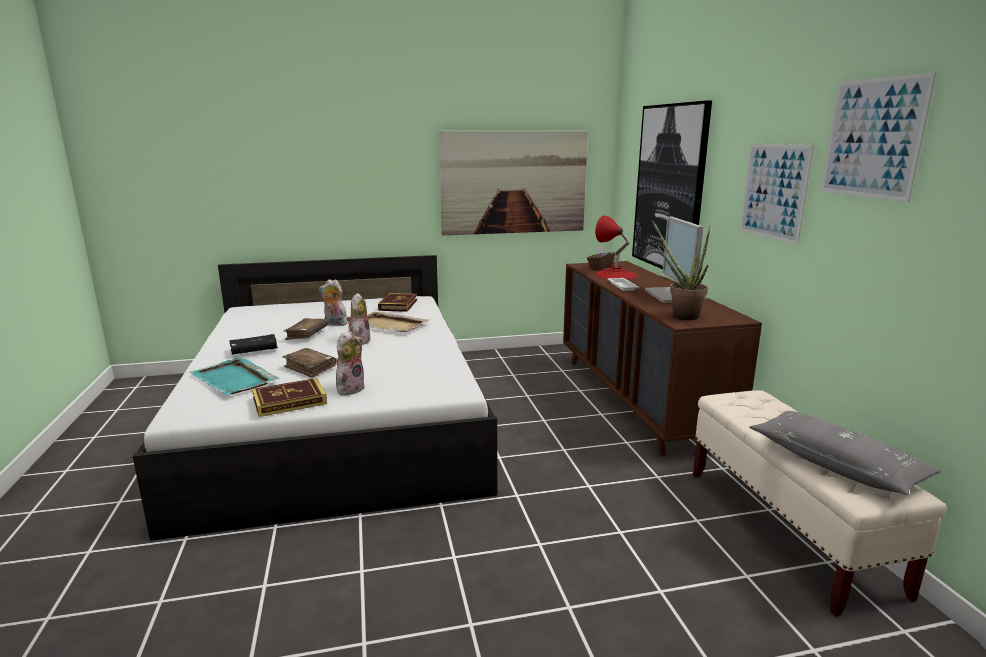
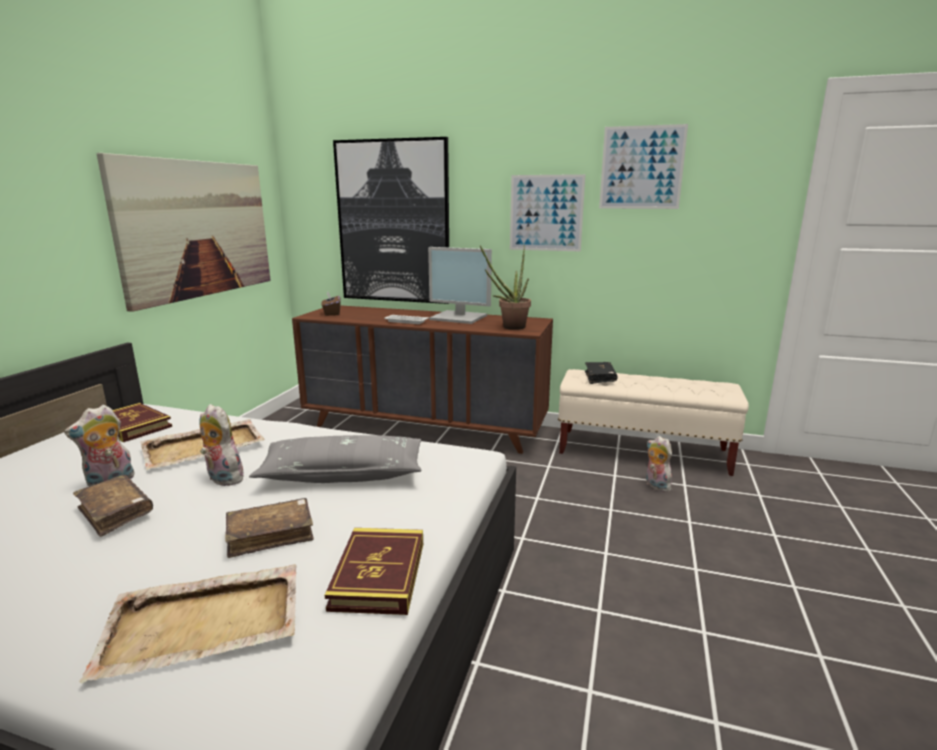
camera: 60 degrees left, 0 degrees up
(234, 379) = (205, 623): turquoise tray -> beige tray
(254, 351) = (88, 580): black book -> black book (600, 378)
(350, 388) = (390, 518): plush toy -> plush toy (655, 486)
(615, 274) = (367, 315): red table lamp -> none
(836, 464) = (688, 387): grey pillow -> grey pillow (343, 473)

